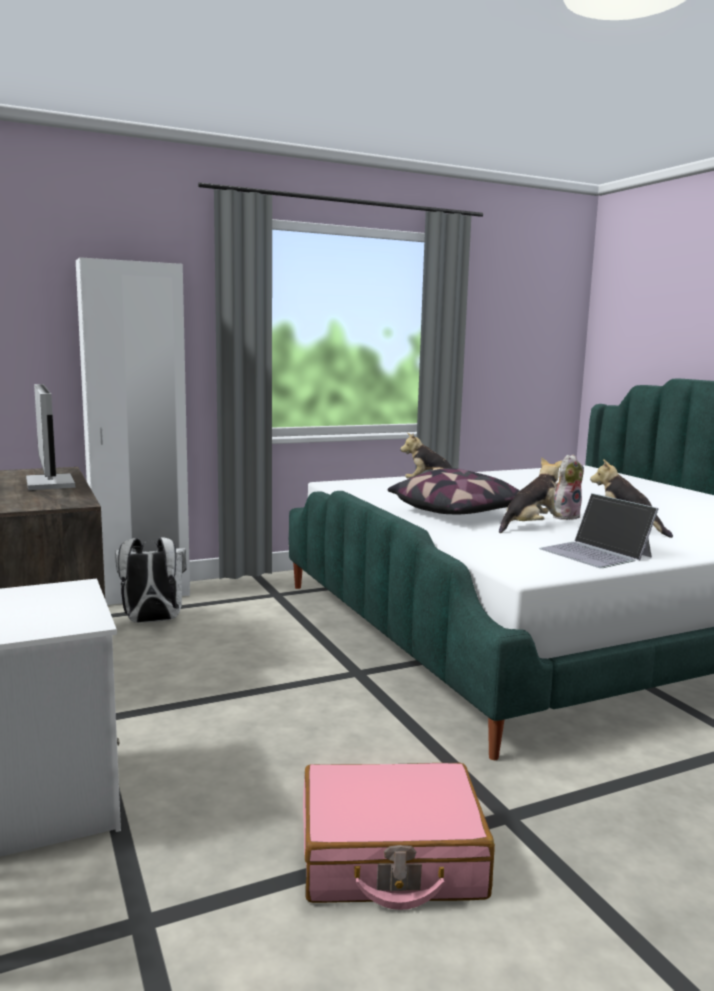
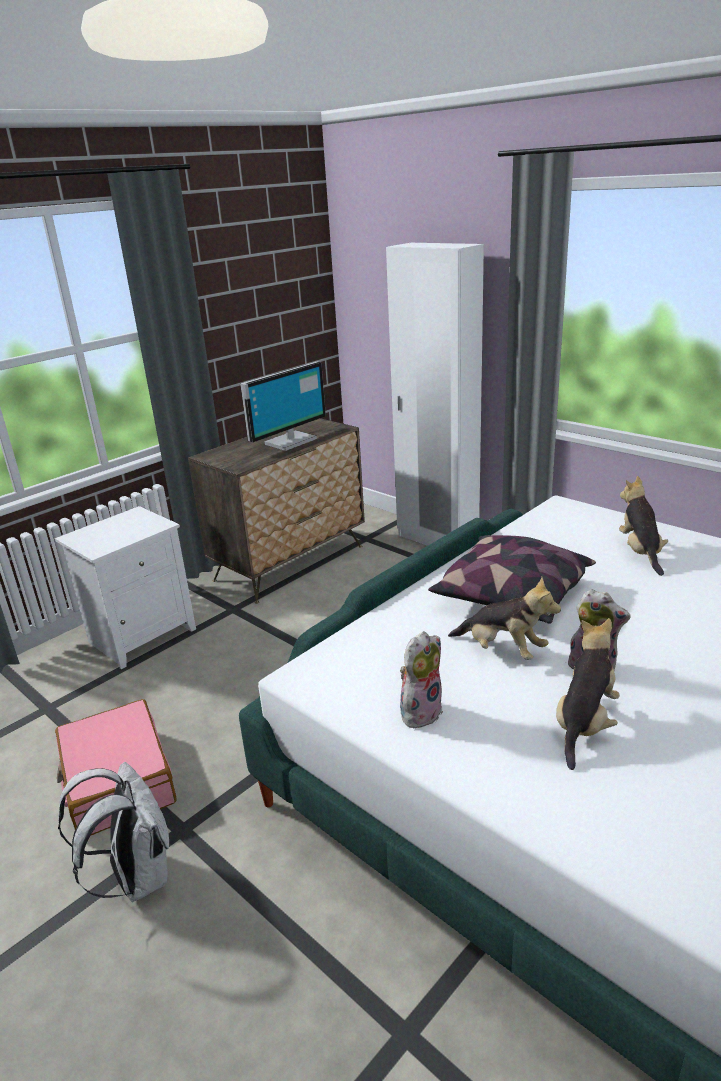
camera: 70 degrees right, 15 degrees up
(152, 621) = (393, 565): white backpack -> white backpack (136, 876)
(596, 553) = (420, 711): laptop -> plush toy

